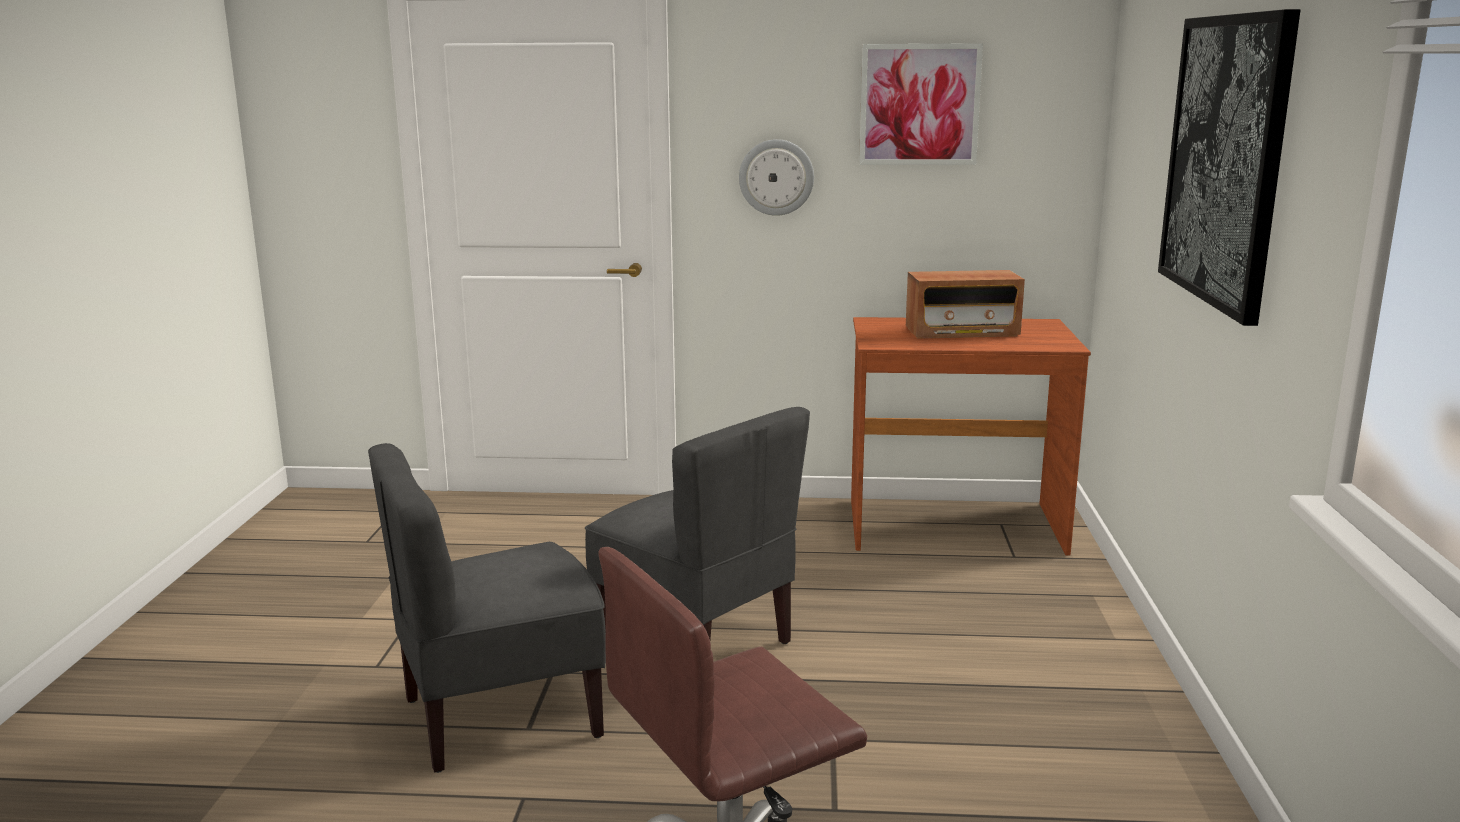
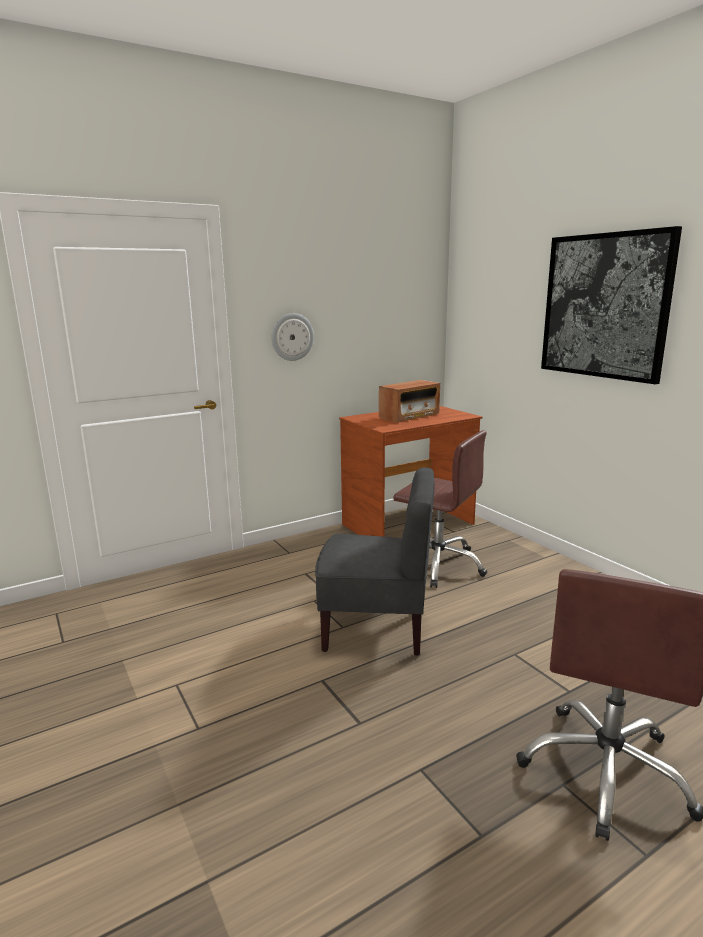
camera: 35 degrees left, 0 degrees up
(500, 716) = (331, 723): grey chair -> none
(910, 594) = (438, 564): none -> brown office chair
(919, 104) = (364, 290): picture -> none

